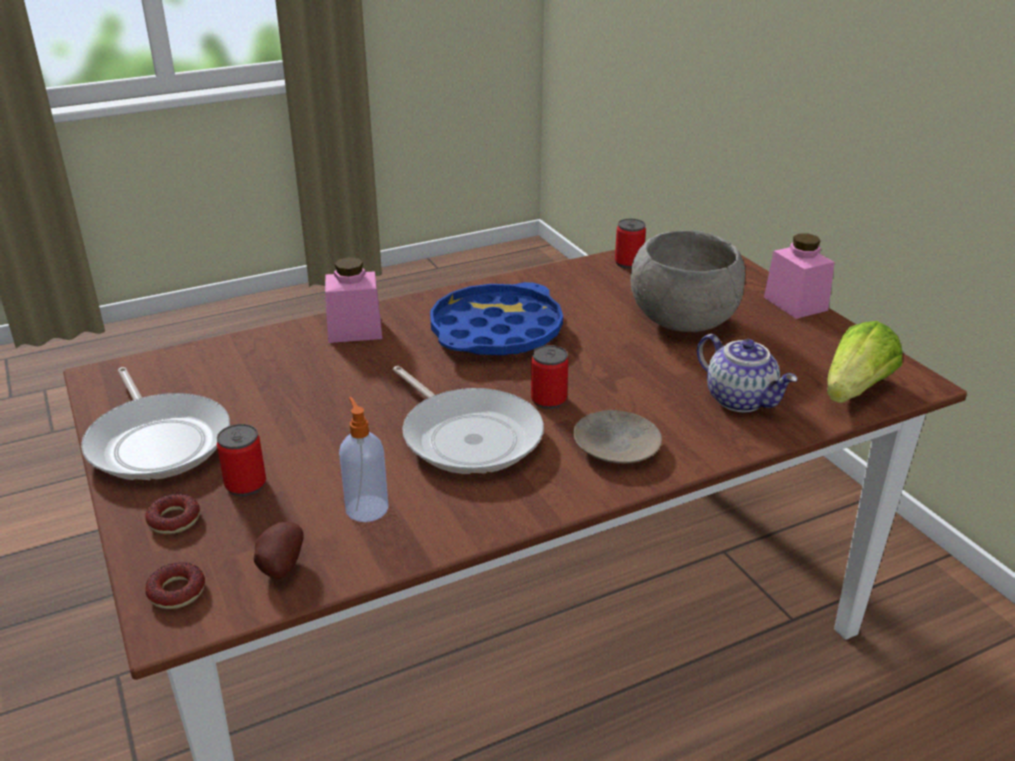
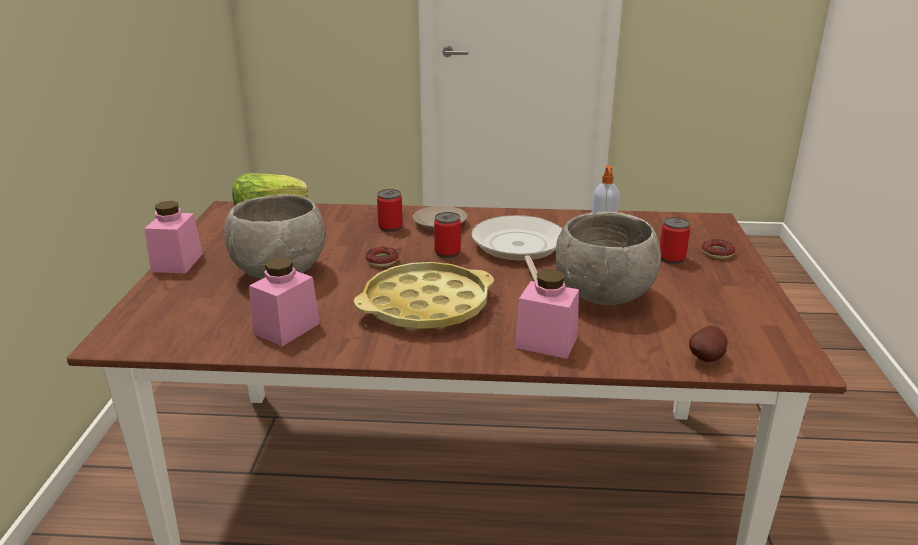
camera: 150 degrees left, 5 degrees down
(158, 441) = (734, 296): frying pan -> none
(176, 592) = (713, 228): donut -> donut (382, 261)
(279, 567) = (658, 224): potato -> potato (707, 359)
(321, 395) = (603, 295): none -> grey bowl
(496, 331) = (426, 306): blue tray -> yellow tray
(587, 282) = (286, 328): none -> pink jar
(628, 263) = (215, 337): can -> can (390, 227)
(741, 399) = (336, 225): teapot -> none

